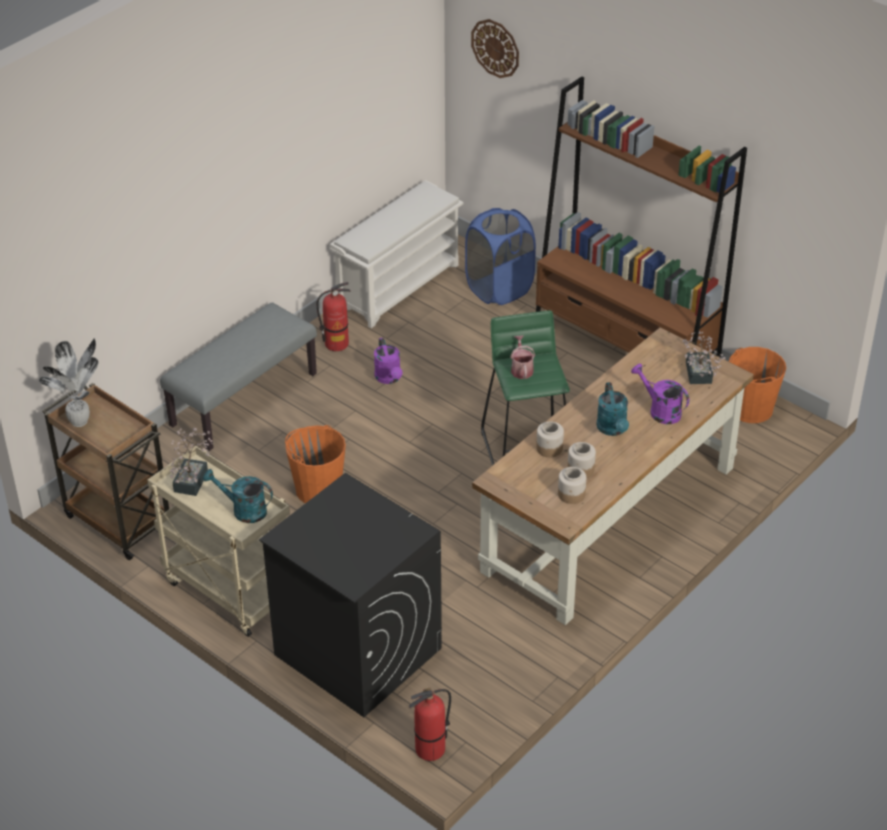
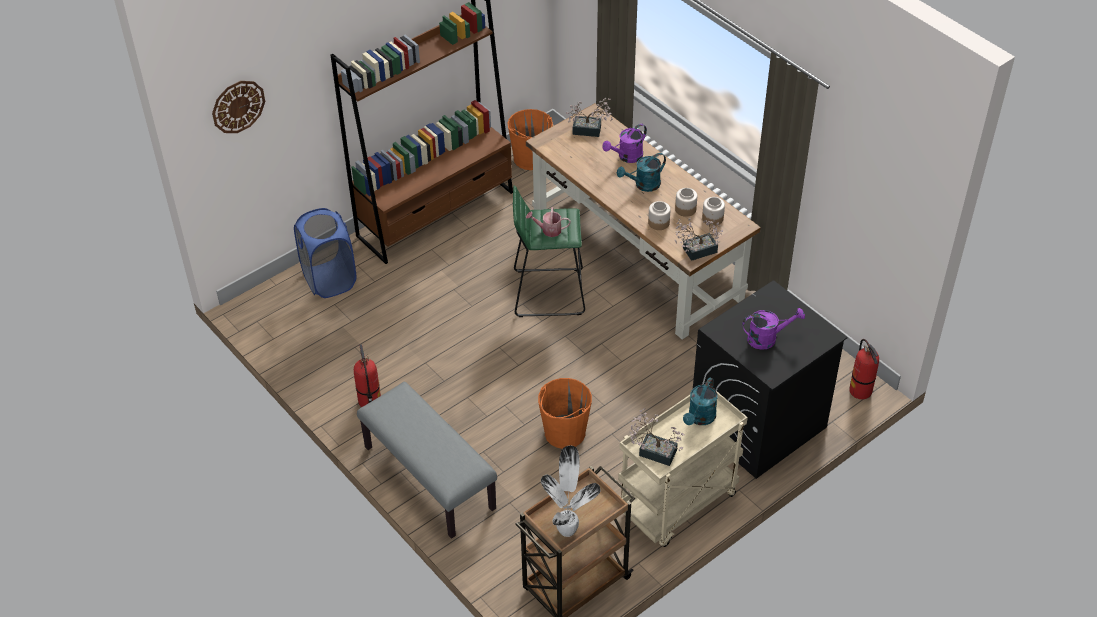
camera: 80 degrees left, 5 degrees up
(389, 378) = (430, 369): purple watering can -> purple watering can (767, 338)
(399, 286) = (298, 348): white shoe rack -> none
(508, 484) = (696, 251): none -> potted plant
(613, 429) = (643, 185): turquoise watering can -> turquoise watering can turned 150 degrees clockwise

